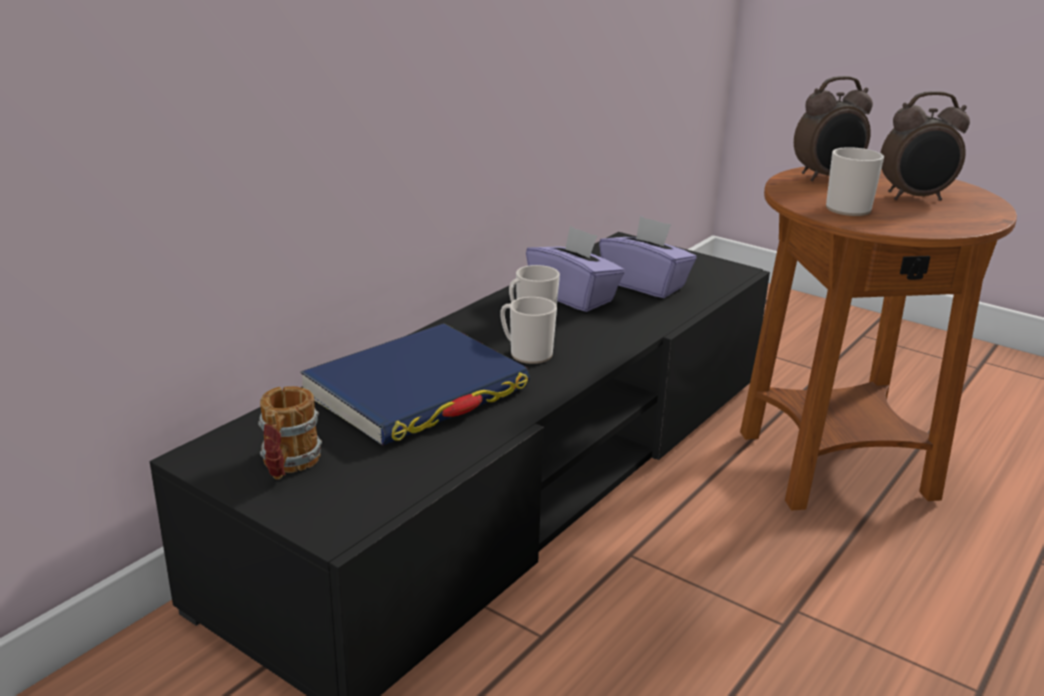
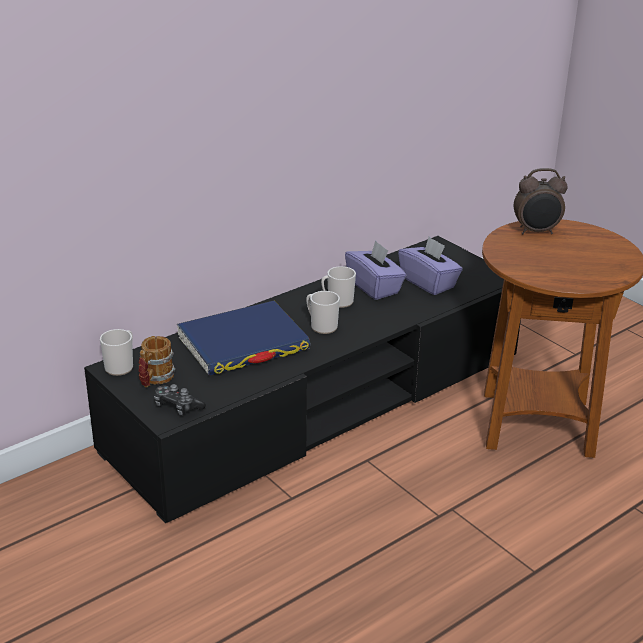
camera: 15 degrees right, 5 degrees up
(347, 504) = (177, 406): none -> game controller
(848, 207) = (526, 259): mug -> mug (121, 366)
(915, 198) = (581, 256): alarm clock -> none

